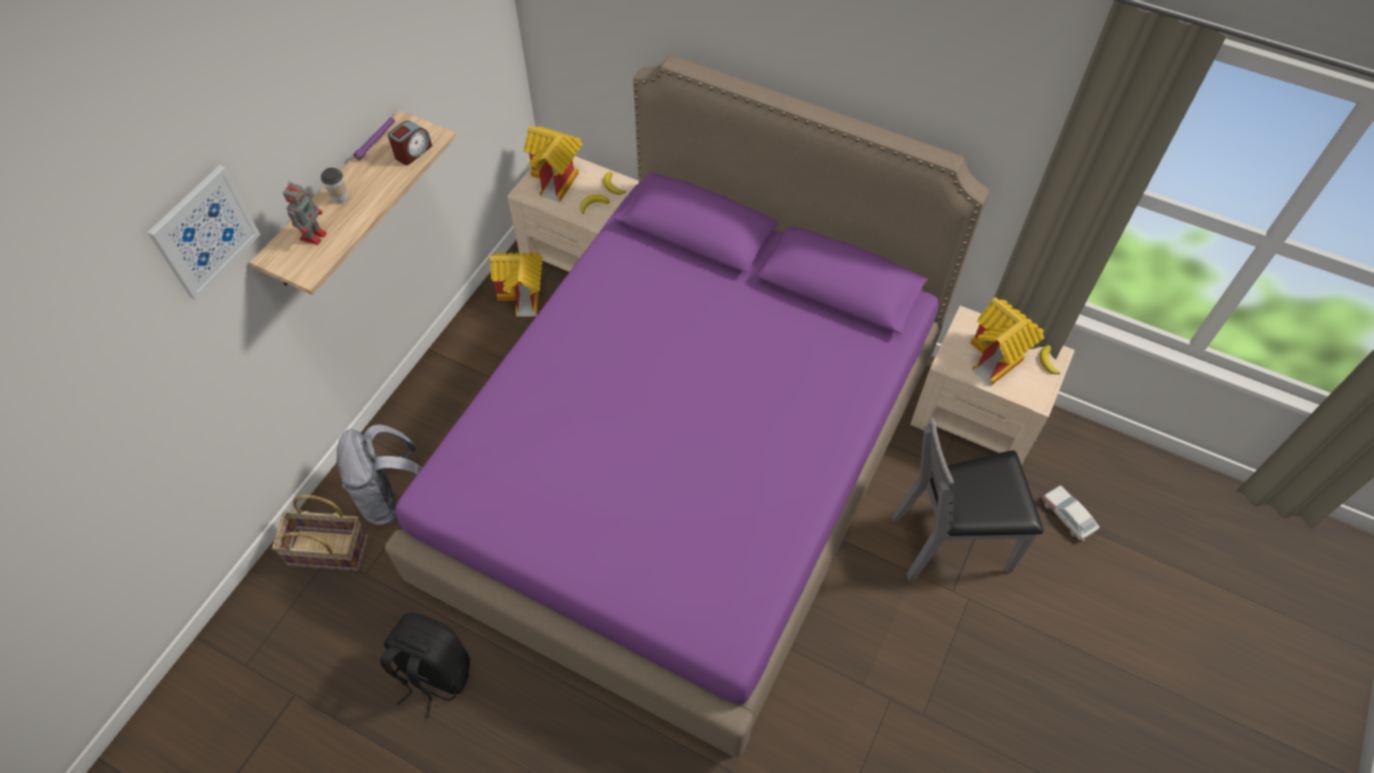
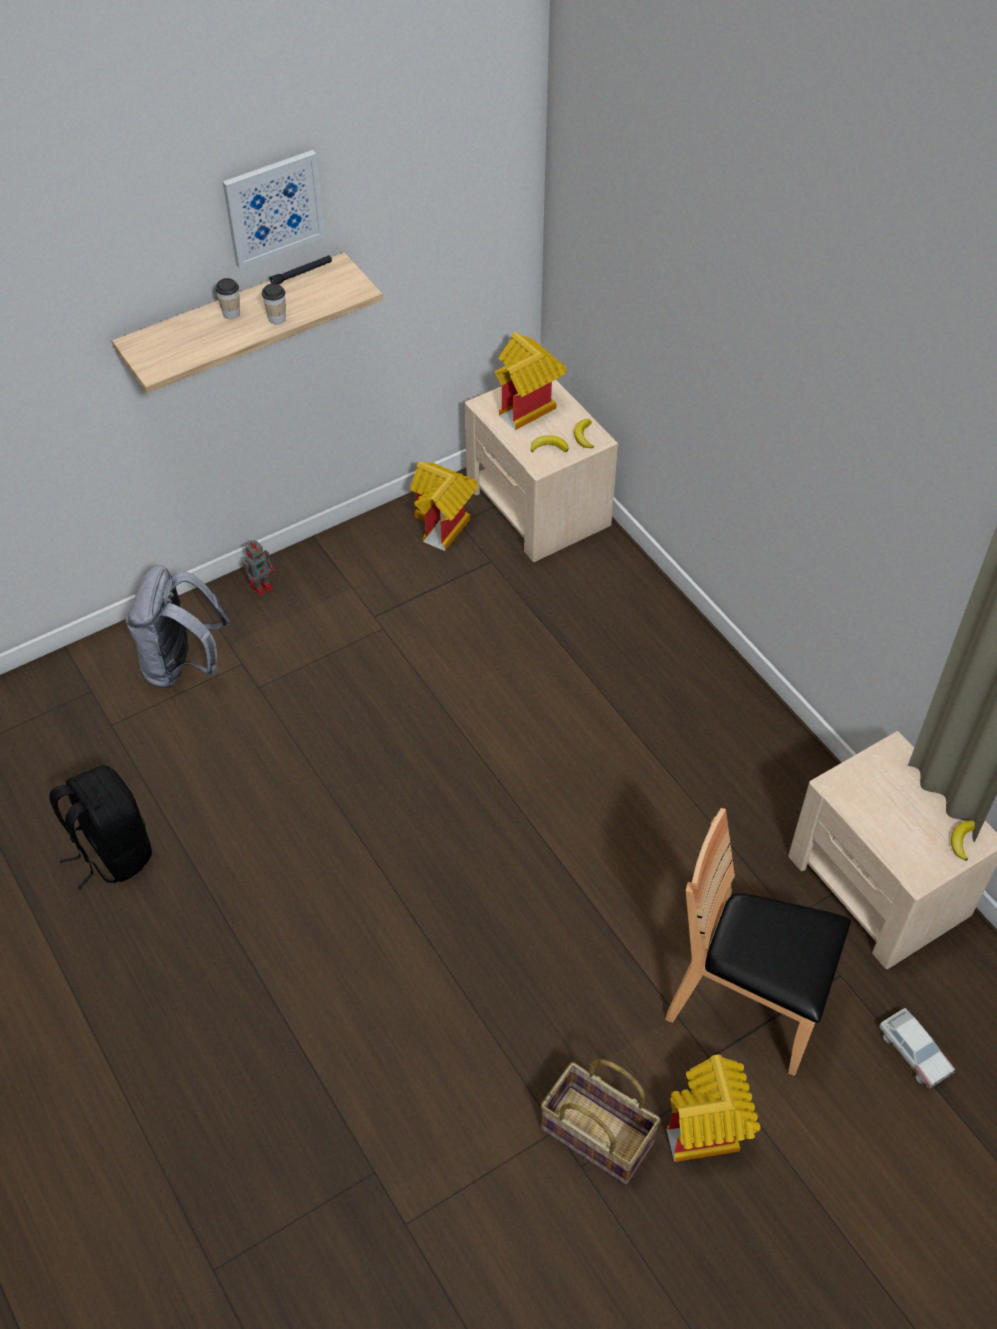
camera: 30 degrees right, 5 degrees down
(204, 232) = (70, 289): picture -> picture (273, 208)
(314, 235) = (184, 338): toy robot -> toy robot (262, 586)
(327, 552) = (90, 687): basket -> basket (595, 1137)
(376, 141) = (302, 274): purple flashlight -> black flashlight
(382, 186) = (277, 318): none -> cup
(413, 152) = (328, 297): alarm clock -> none
(687, 467) = (499, 778): purple bed -> none
(951, 541) = (746, 1005): grey chair -> brown chair
(996, 360) = (898, 810): toy house -> toy house (707, 1133)
(1068, 516) = (913, 1051): toy car -> toy car turned 150 degrees clockwise

